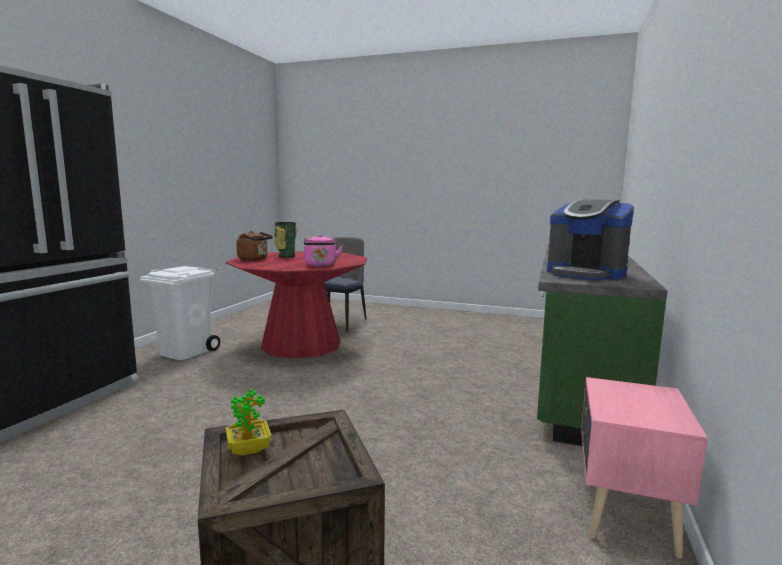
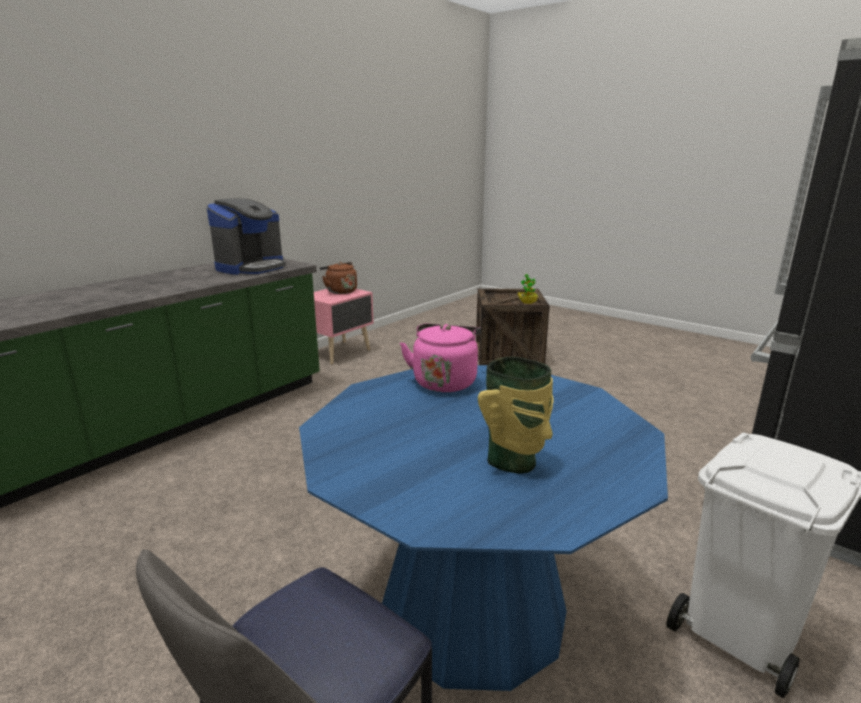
camera: 160 degrees left, 10 degrees up
(254, 259) = (597, 443): brown kettle -> brown kettle (340, 291)
(301, 345) = (473, 608): red dining table -> blue dining table
(585, 274) = (251, 267): coffee machine -> coffee machine turned 60 degrees clockwise

